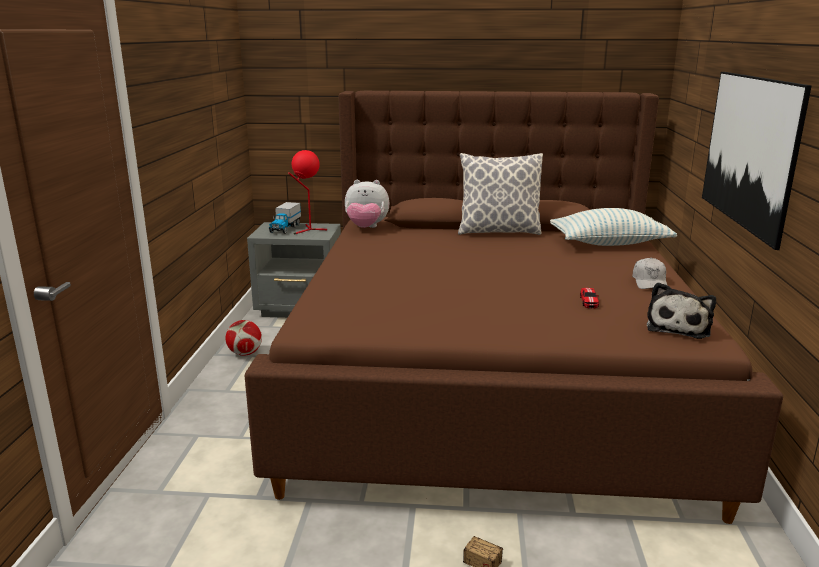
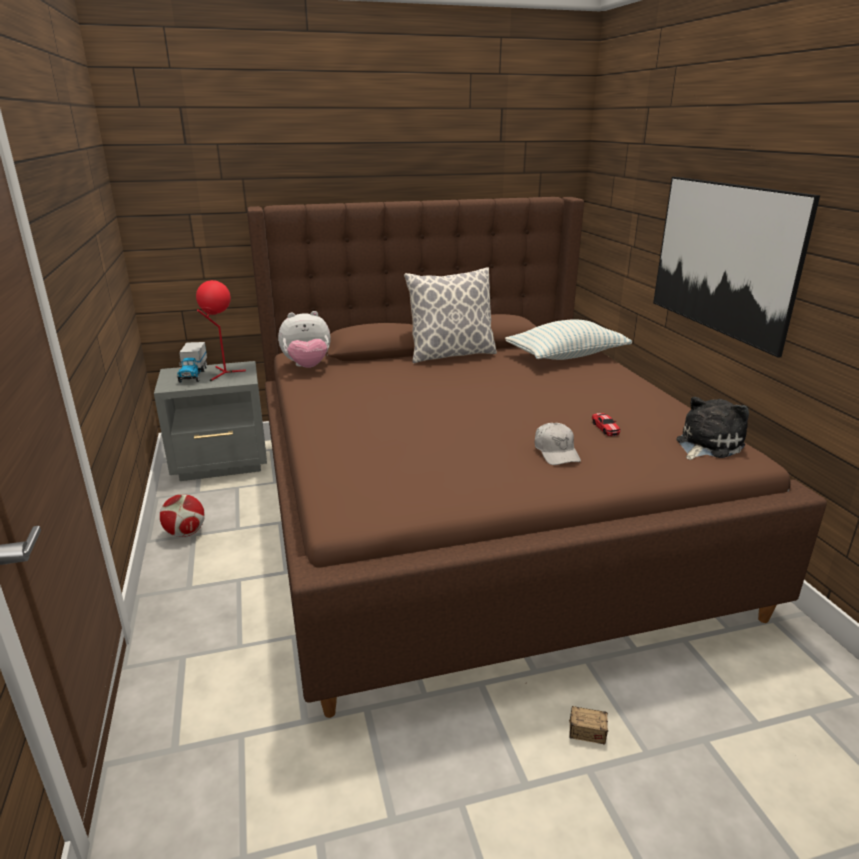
camera: 20 degrees left, 5 degrees up
(649, 282) = (639, 396): white cap -> white cap (556, 452)
(678, 327) = (706, 444): plush toy -> plush toy turned 135 degrees counterclockwise

